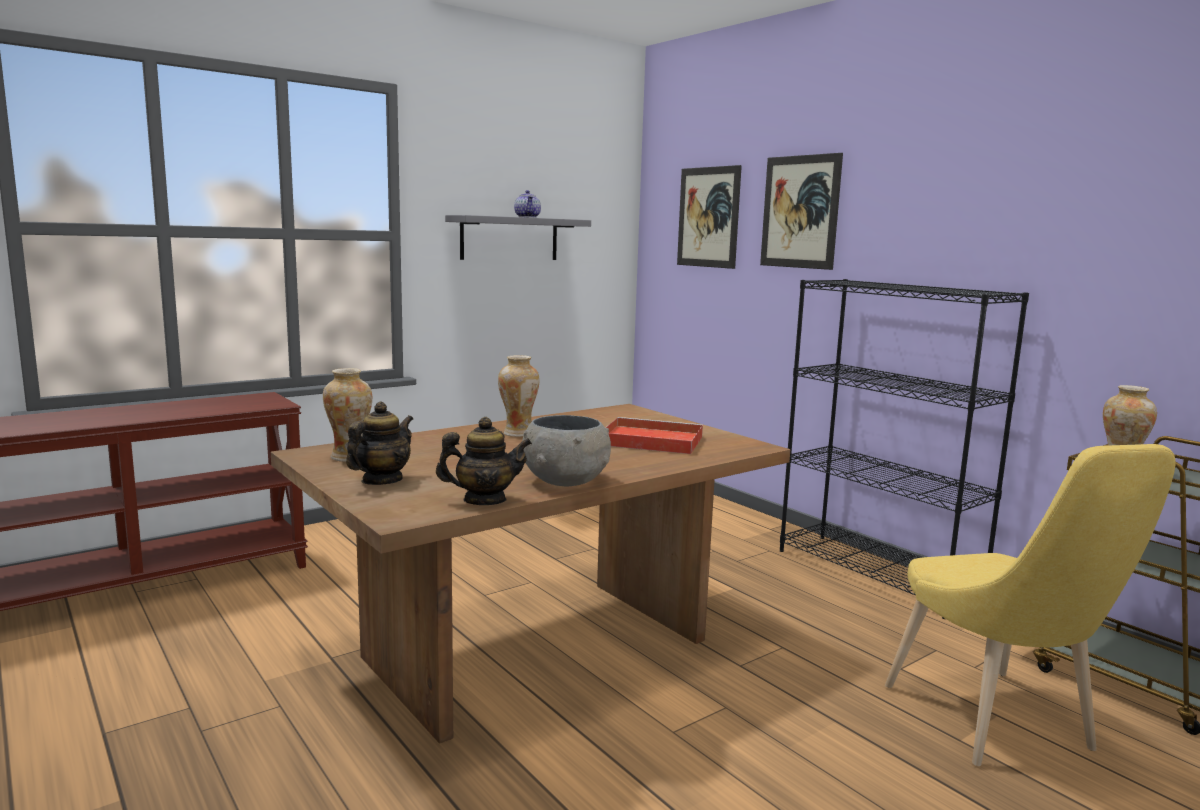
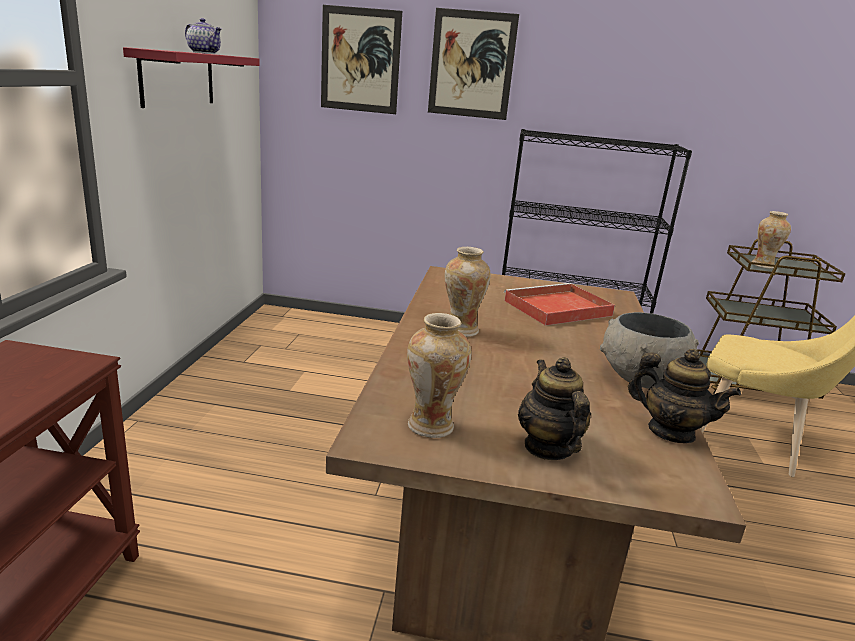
camera: 45 degrees left, 10 degrees up
(484, 500) = (670, 432): teapot -> teapot turned 90 degrees clockwise
(509, 238) = (178, 78): grey shelf -> red shelf

